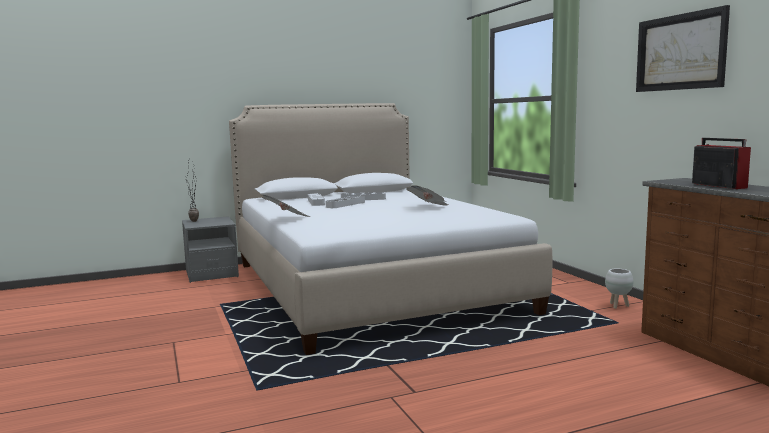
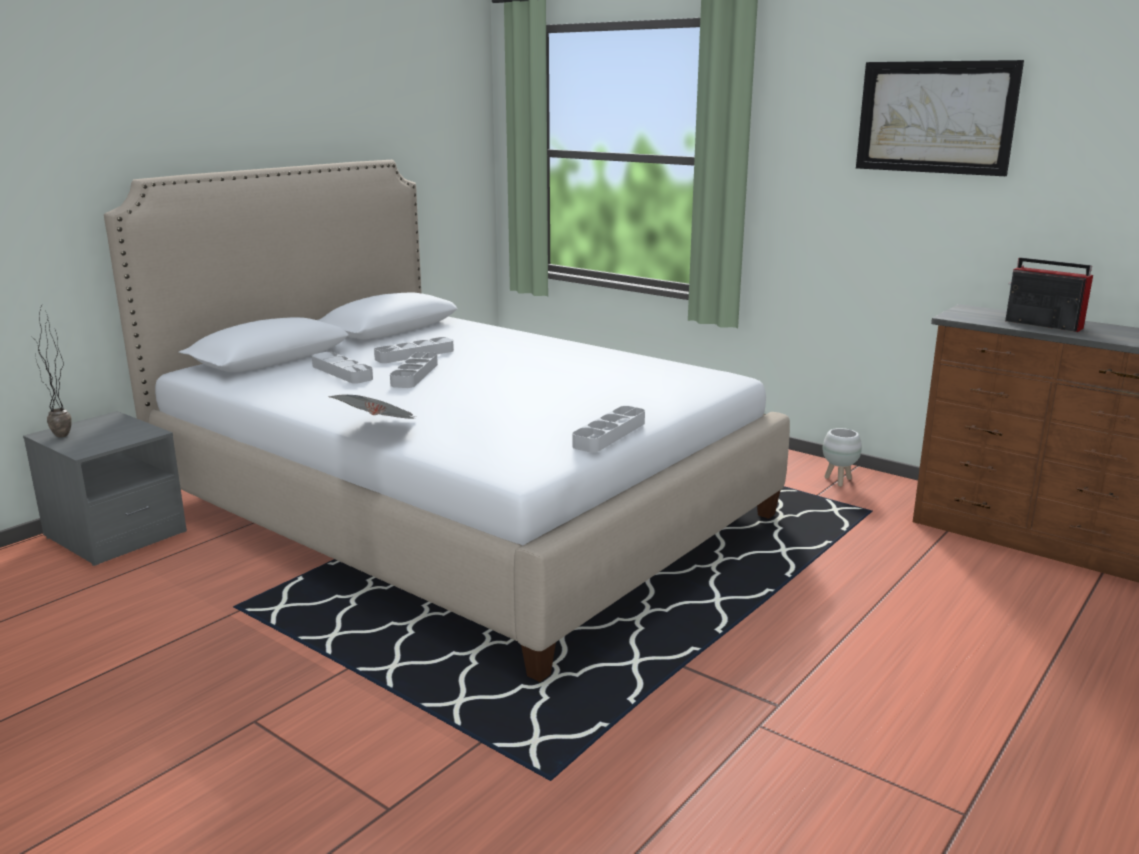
camera: 30 degrees left, 10 degrees up
(388, 229) = (609, 434): none -> grey tray
(428, 207) = (566, 366): newspaper -> none

